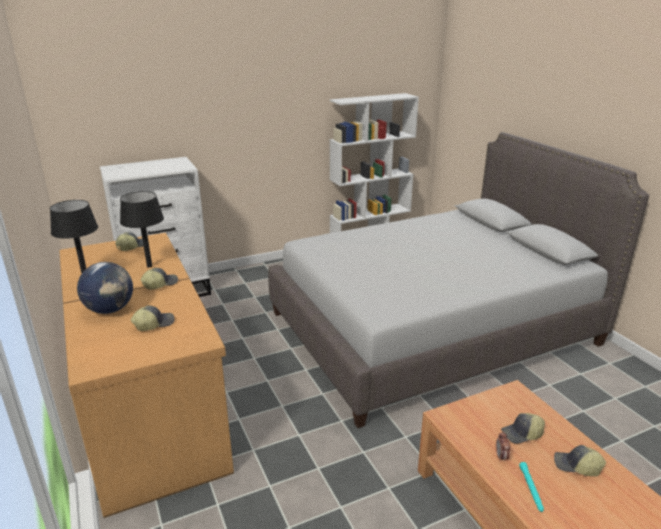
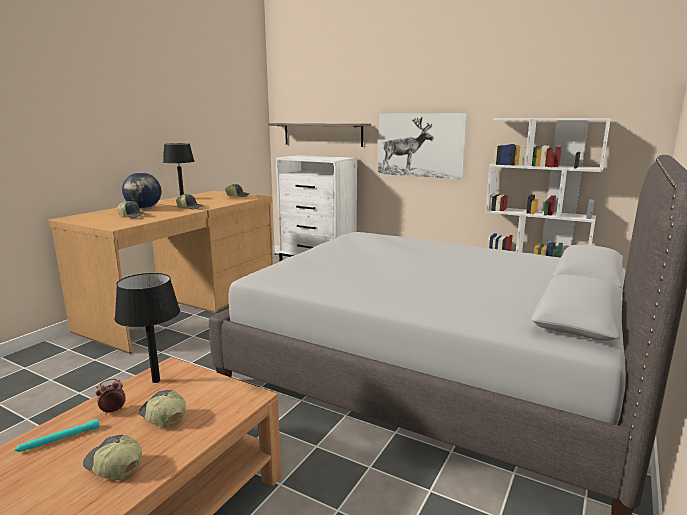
camera: 55 degrees right, 10 degrees down
(131, 135) = (322, 134): none -> shelf
(149, 266) = (213, 202): black table lamp -> black table lamp (156, 381)
(257, 132) = (420, 145): none -> picture
(576, 466) = (113, 466): cap -> cap turned 45 degrees counterclockwise

